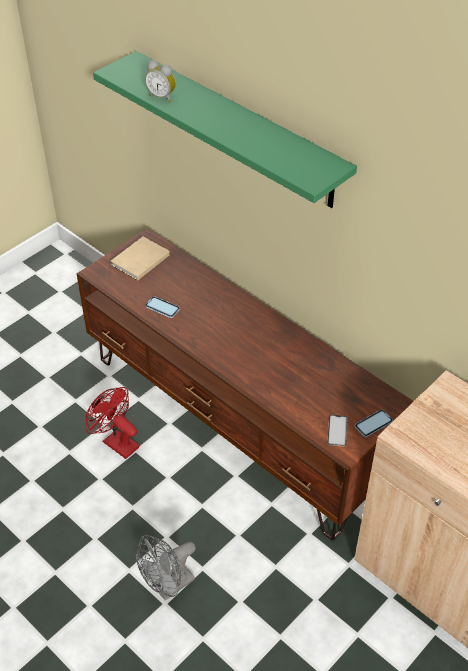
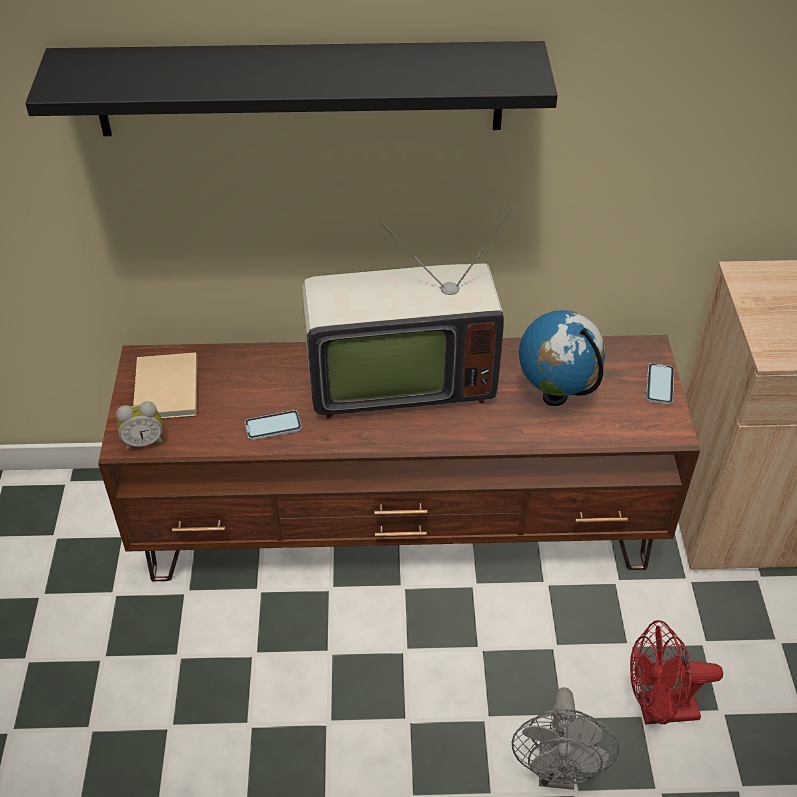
camera: 45 degrees left, 0 degrees up
(116, 442) = (294, 662): red fan -> red fan (658, 709)
(162, 96) = (183, 83): alarm clock -> alarm clock (144, 441)
(238, 129) = (299, 89): green shelf -> black shelf
(244, 326) = (396, 379): none -> television
(310, 389) = (555, 396): none -> globe
(337, 430) = (638, 418): phone -> none

